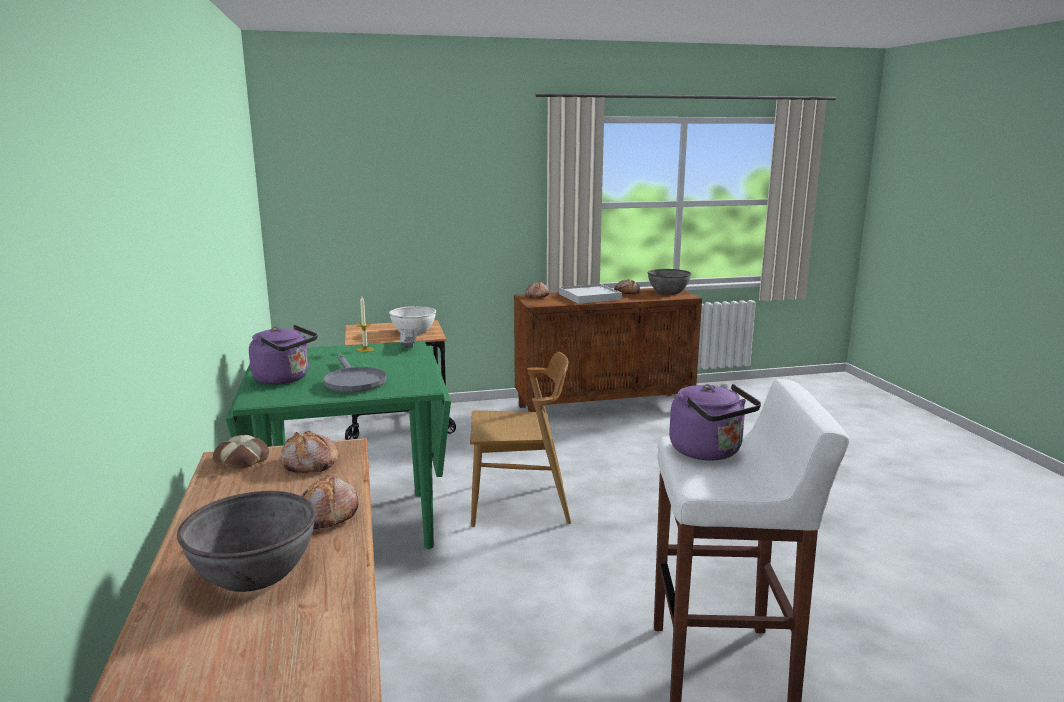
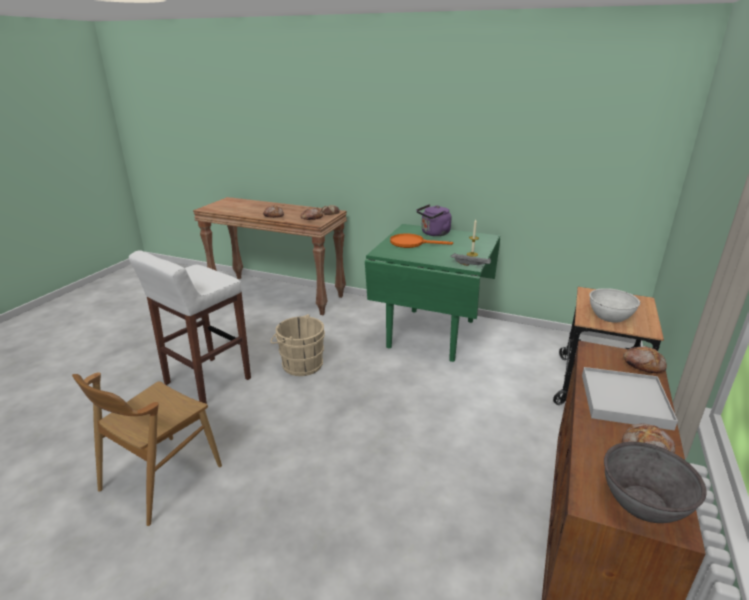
camera: 125 degrees right, 10 degrees up
(254, 572) = (260, 208): grey bowl -> none
(353, 381) = (412, 243): grey frying pan -> orange frying pan
(520, 504) = (404, 389): brown chair -> brown chair (160, 478)
(563, 600) = (300, 364): none -> beige bucket
(709, 452) = (207, 279): purple kettle -> none

